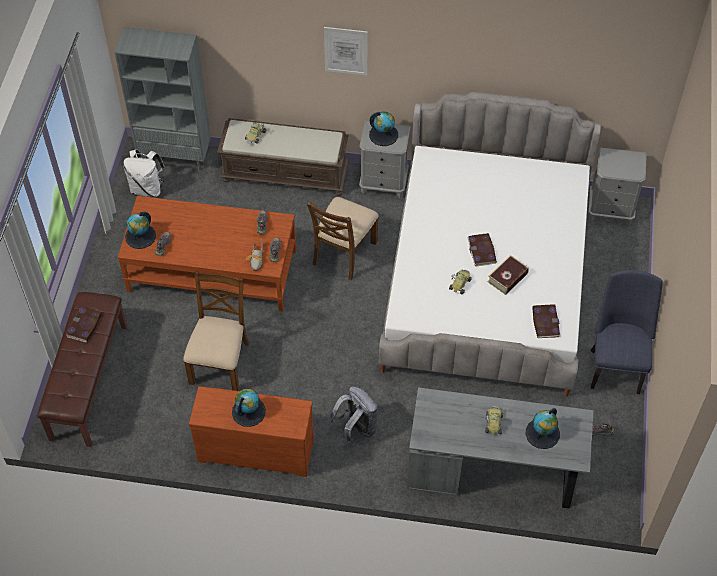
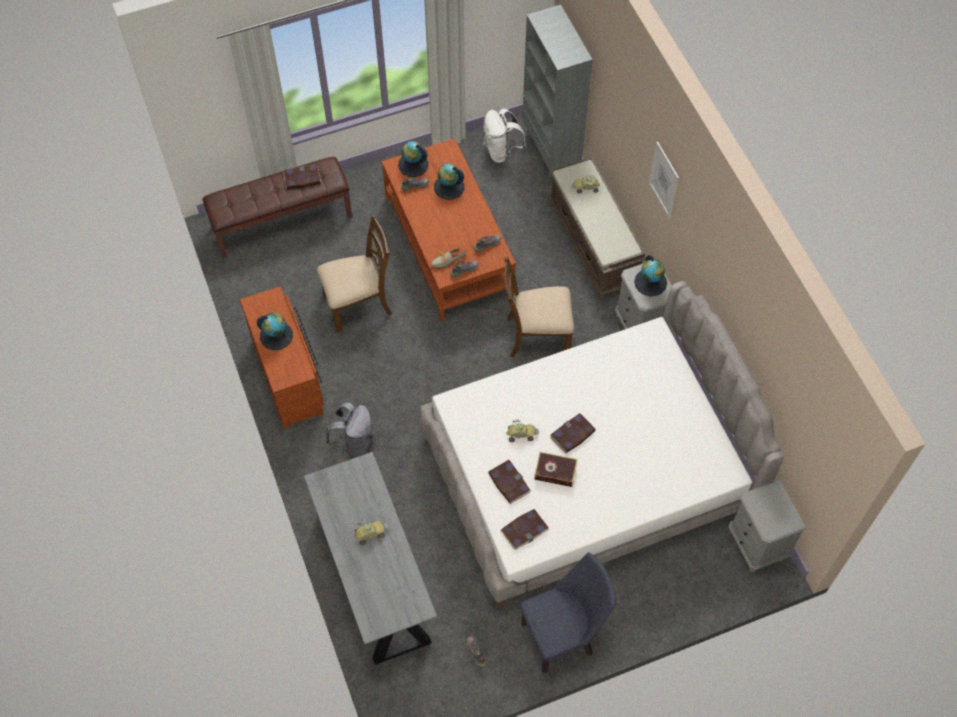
camera: 60 degrees right, 5 degrees up
(498, 312) = (508, 482): none -> book
(542, 433) = (383, 581): globe -> globe (449, 187)

